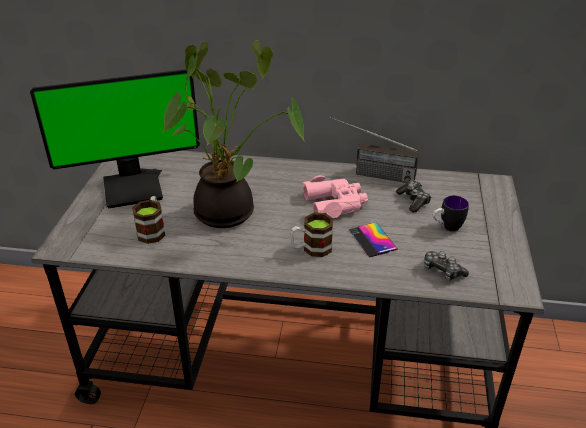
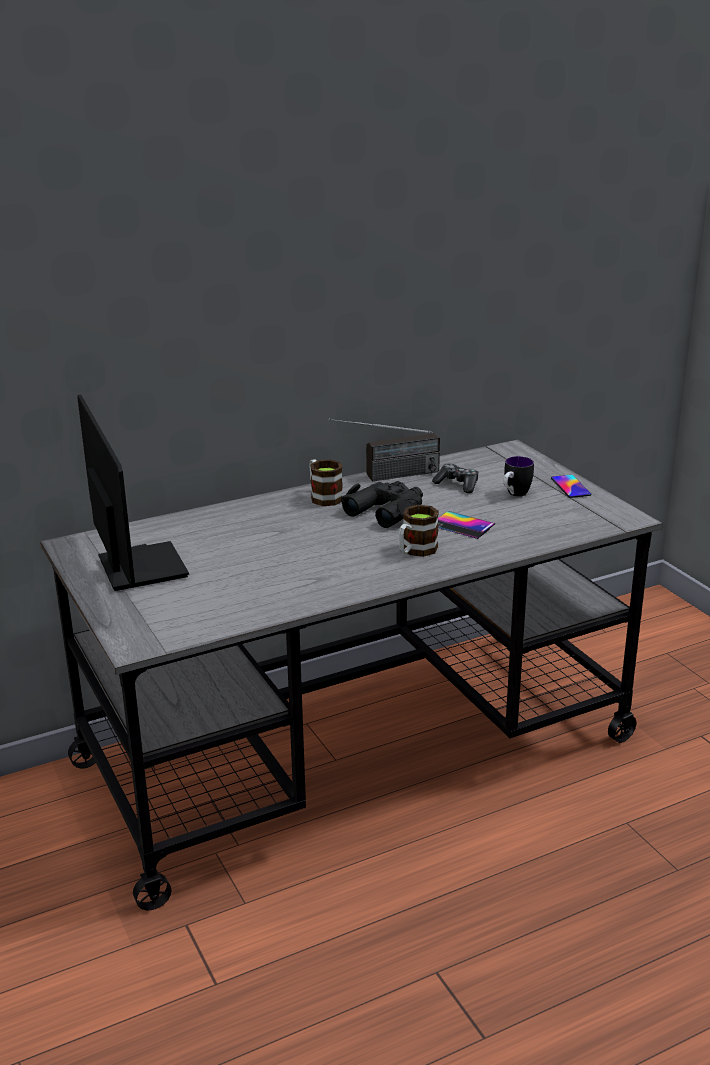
camera: 35 degrees left, 10 degrees down
(133, 187) = (137, 568): monitor -> monitor turned 60 degrees counterclockwise
(152, 230) = (224, 594): mug -> mug (323, 496)
(230, 213) = (288, 552): potted plant -> none
(335, 204) = (387, 510): pink binoculars -> black binoculars
(442, 271) = (553, 526): game controller -> none
(502, 238) = (570, 487): none -> phone

